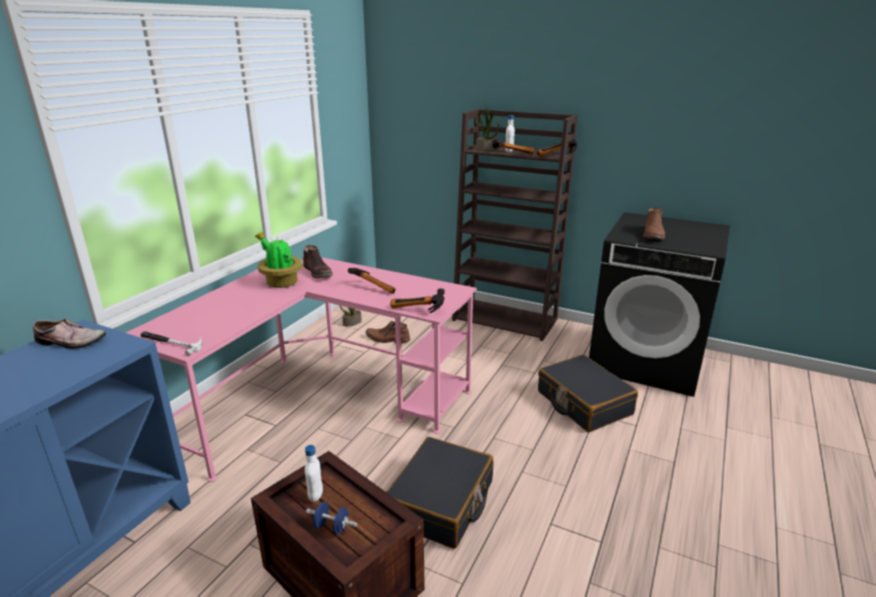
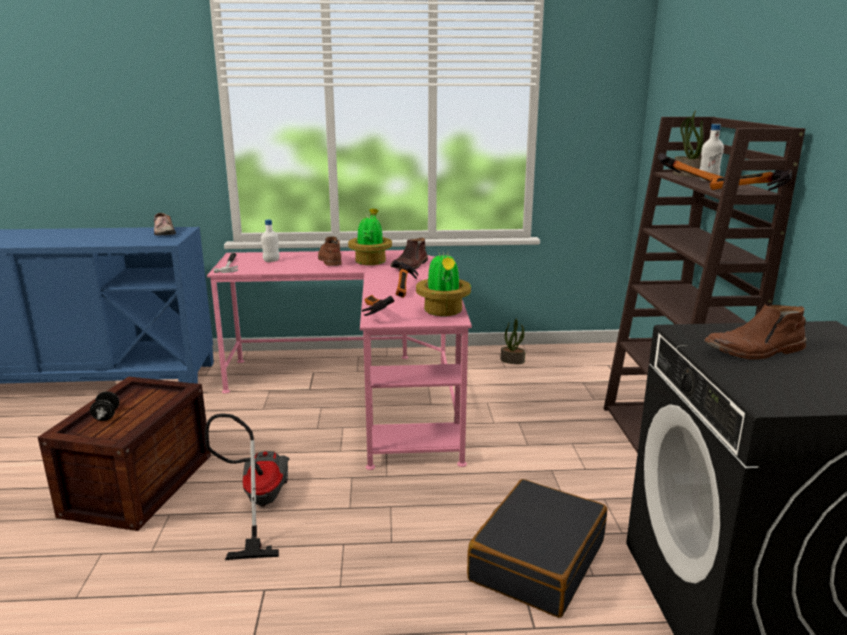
camera: 60 degrees right, 5 degrees down
(315, 495) = (144, 398): white bottle -> white bottle (271, 261)
(331, 527) = (106, 416): blue dumbbell -> black dumbbell
(387, 339) = (506, 387): brown boot -> brown boot (329, 260)
(441, 502) = (258, 505): black suitcase -> vacuum cleaner
(442, 288) = (443, 312): none -> potted plant

